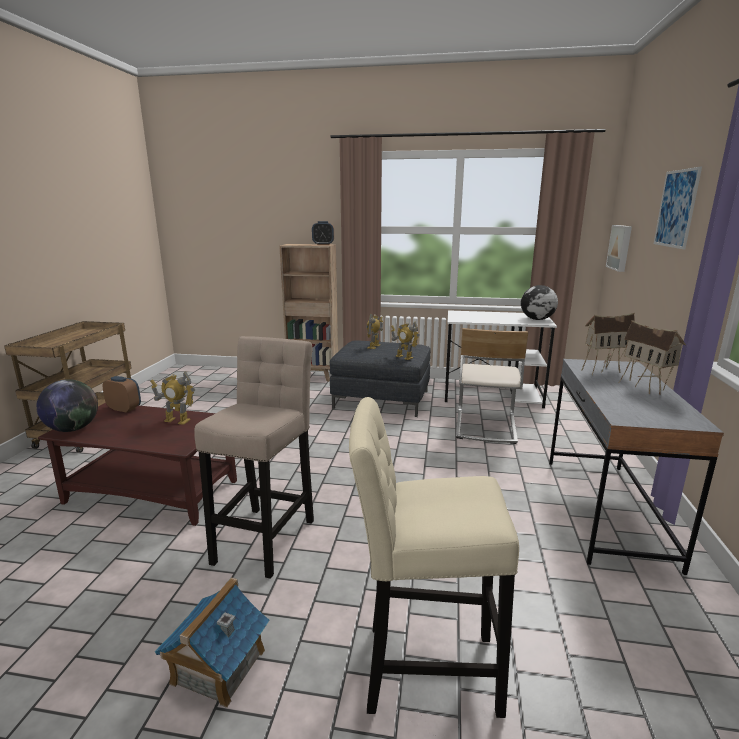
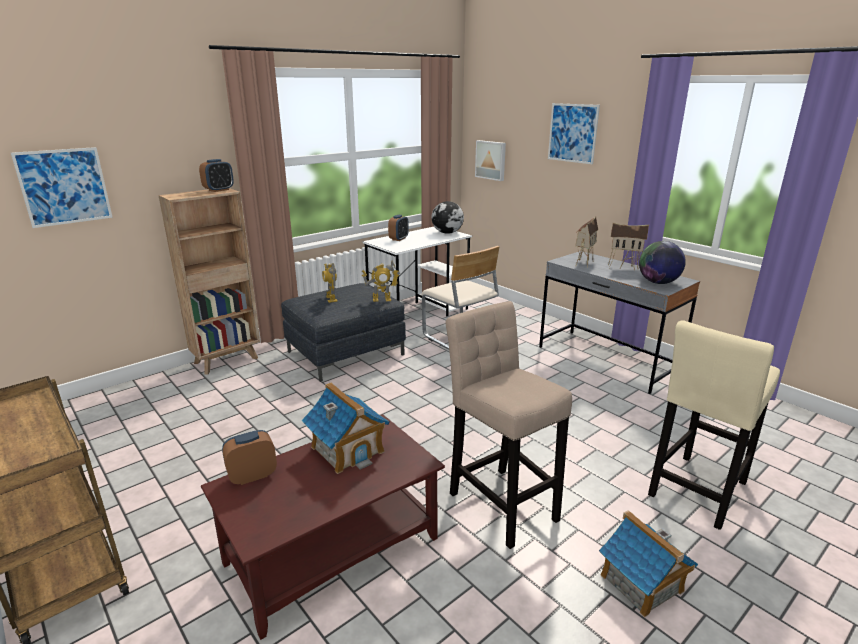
camera: 50 degrees left, 5 degrees up
(73, 429) = (261, 527): globe -> globe (658, 282)
(177, 420) = (347, 449): toy robot -> toy house
(236, 231) = (64, 187): none -> picture
(480, 314) = (398, 239): none -> alarm clock

